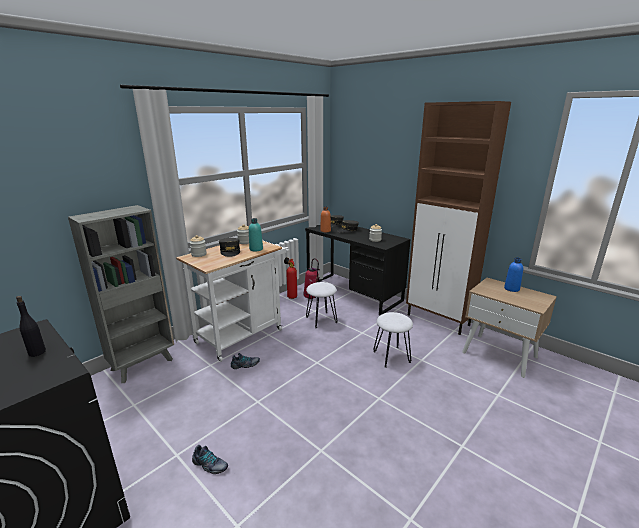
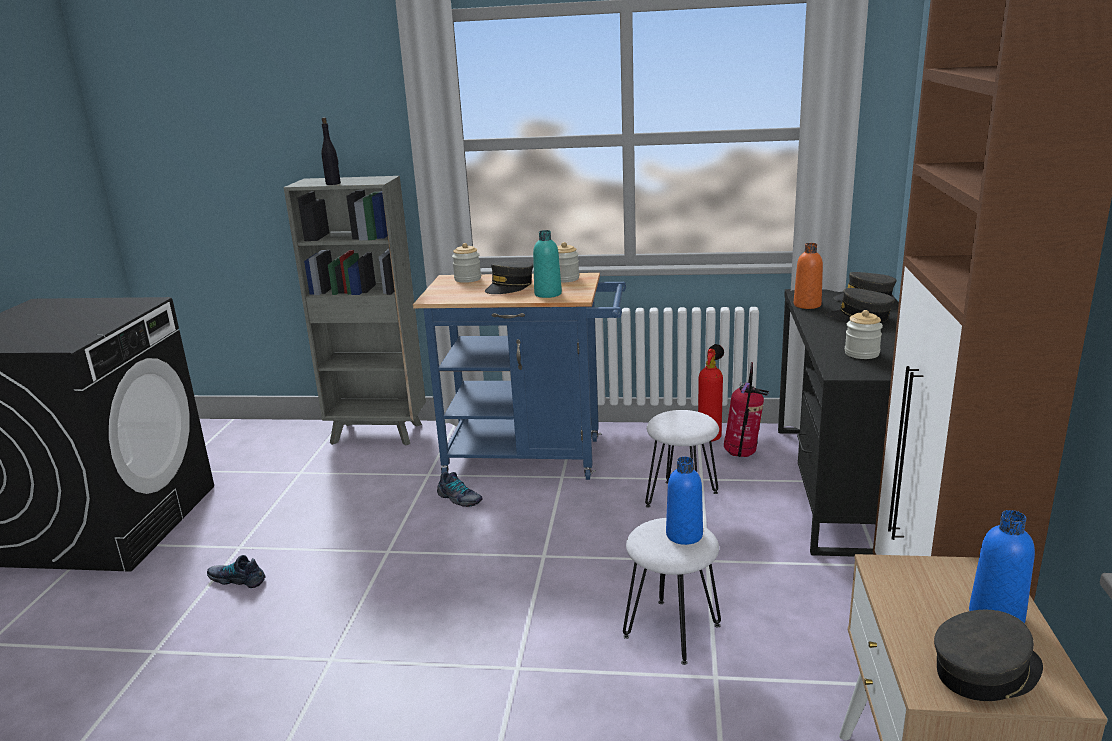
camera: 55 degrees right, 0 degrees up
(37, 352) = (98, 322): black bottle -> black bottle (333, 183)
(210, 465) = (237, 579): shoe -> shoe turned 120 degrees clockwise
(243, 334) = (534, 457): white cart -> blue cart
(396, 316) = (684, 535): none -> blue bottle
(533, 299) = (985, 671): none -> grey cap

